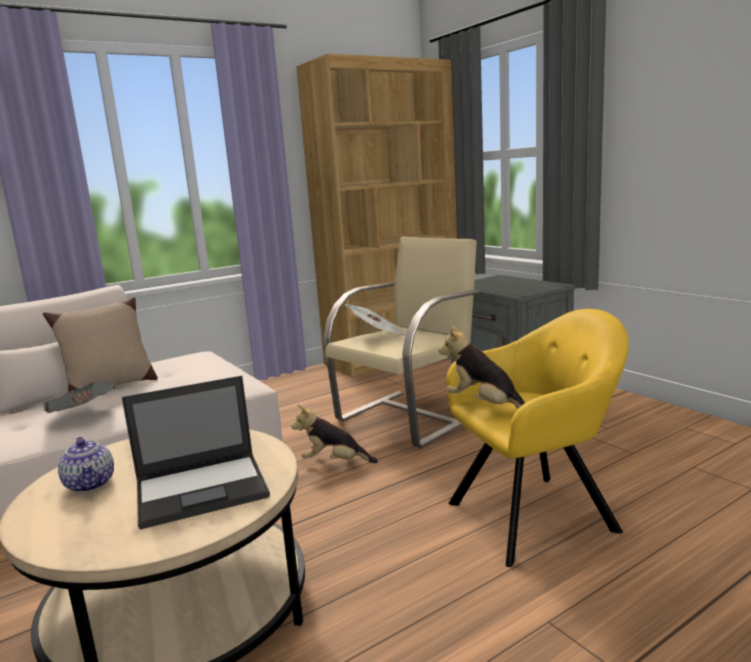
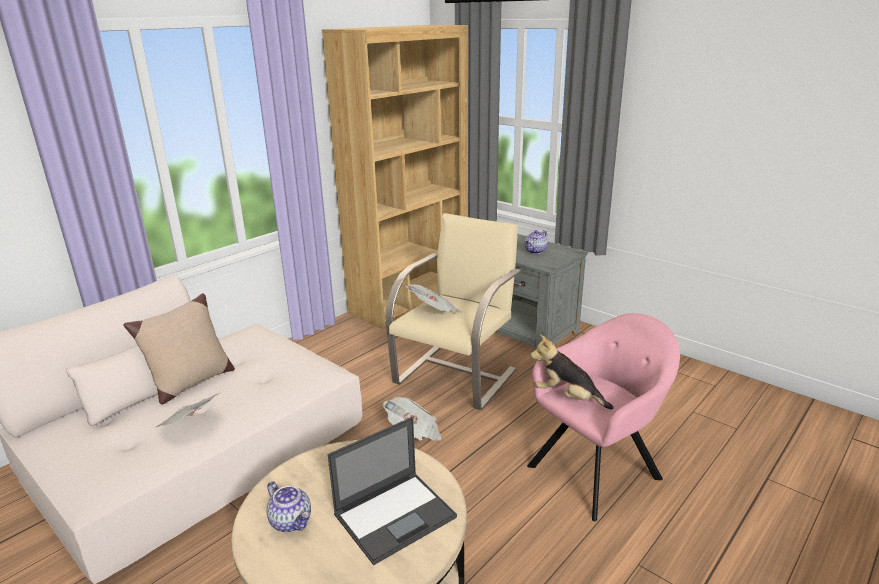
camera: 15 degrees left, 10 degrees up
(334, 462) = (414, 432): plush toy -> newspaper
(513, 285) = (535, 251): none -> teapot
(537, 514) = (598, 470): yellow armchair -> pink armchair

